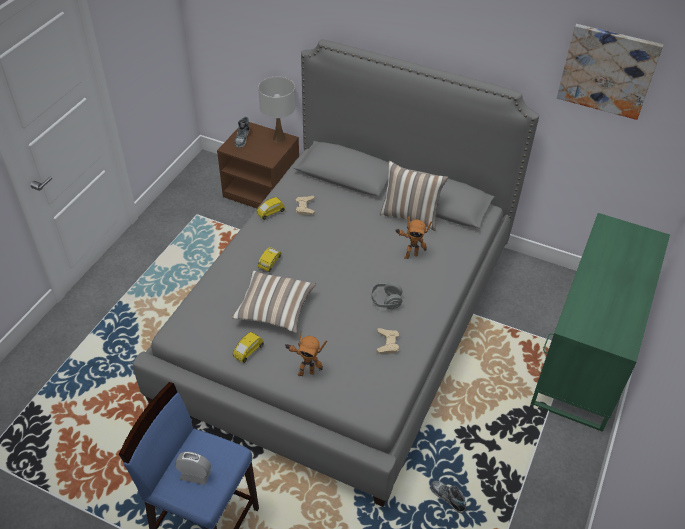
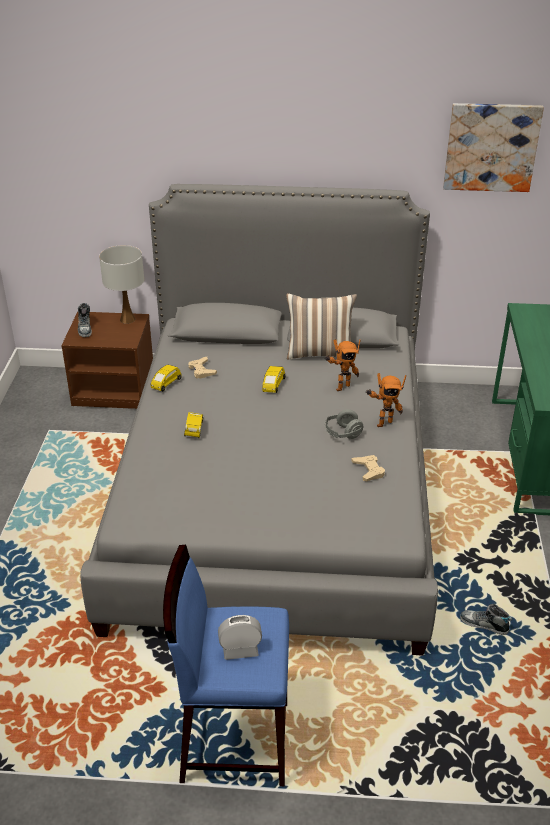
camera: 20 degrees left, 10 degrees down
(248, 351) = (221, 518): yellow toy car -> yellow toy car (273, 385)
(274, 310) = (227, 471): pillow -> none
(305, 371) = (297, 520): toy robot -> toy robot (383, 422)

